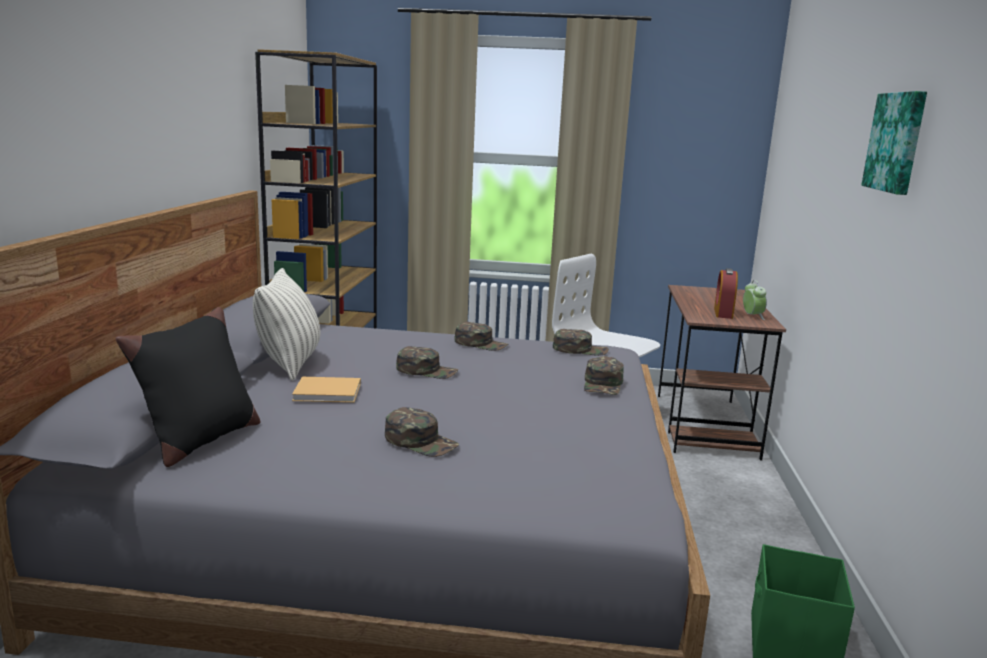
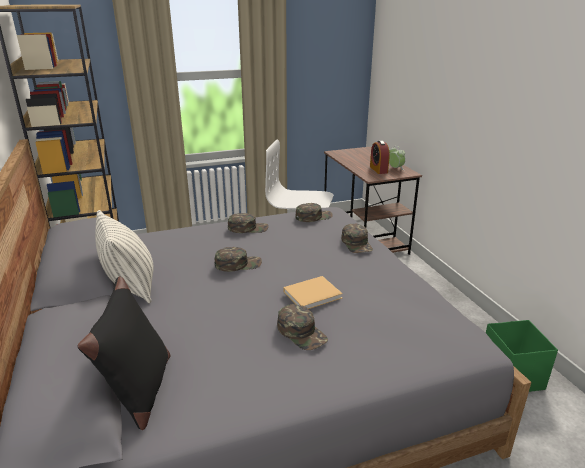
camera: 25 degrees left, 10 degrees up
(329, 392) = (191, 306): beige book -> beige book (314, 294)
(421, 441) = (302, 332): green cap -> green cap turned 45 degrees clockwise
(897, 142) = (527, 63): picture -> none

